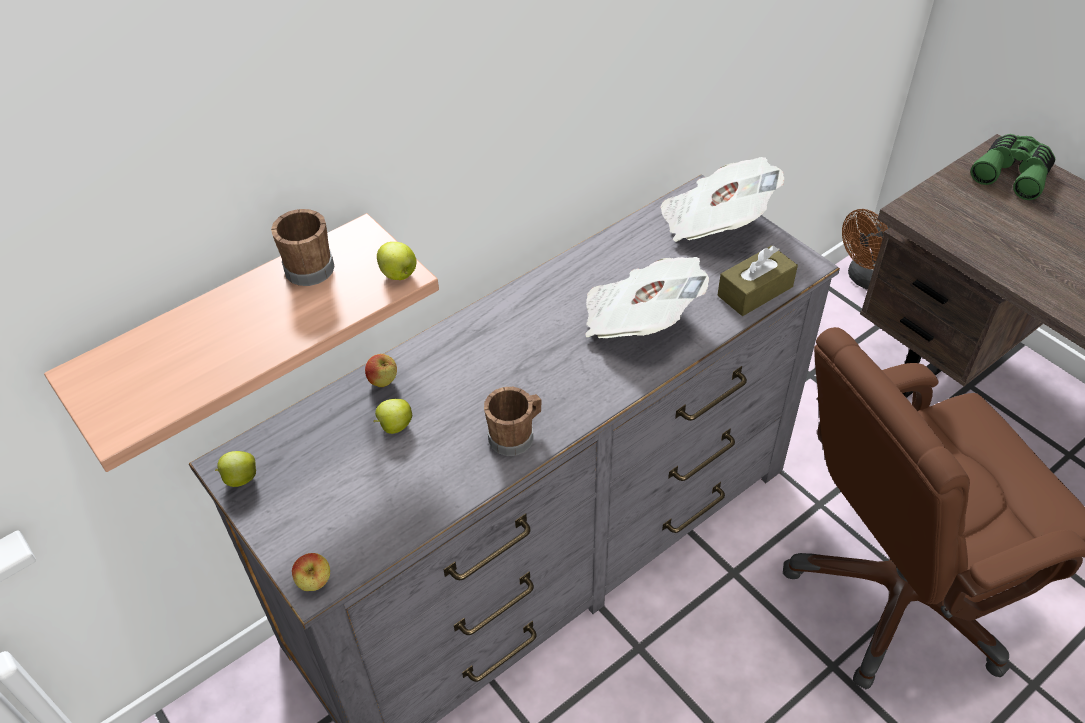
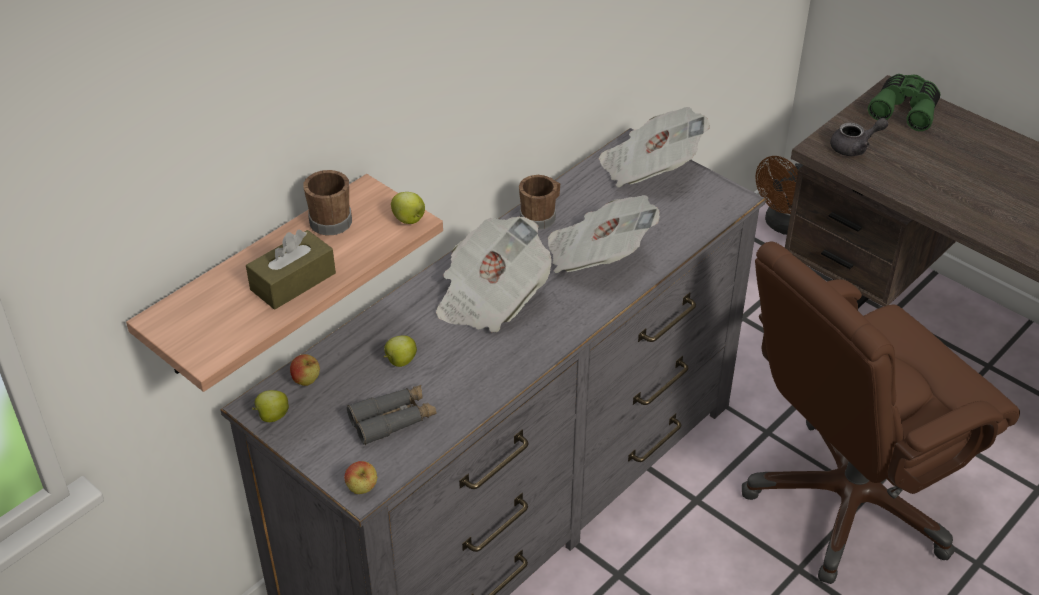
camera: 10 degrees left, 5 degrees down
(370, 498) = (393, 420): none -> grey binoculars
(383, 382) = (381, 327): apple -> apple (306, 381)
(510, 359) = (490, 298): none -> newspaper
(515, 435) = (509, 358): brown mug -> brown mug (541, 216)
(755, 291) = (695, 223): brown tissue box -> brown tissue box (293, 281)
(950, 212) = (854, 147): none -> grey teapot

